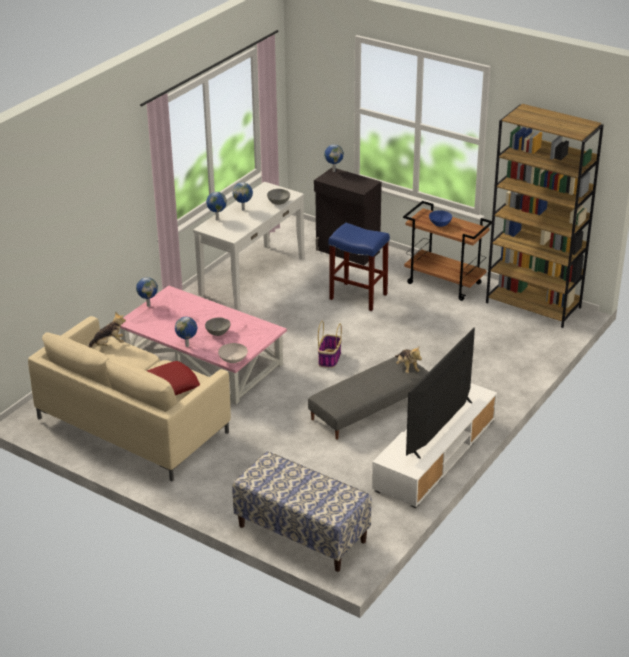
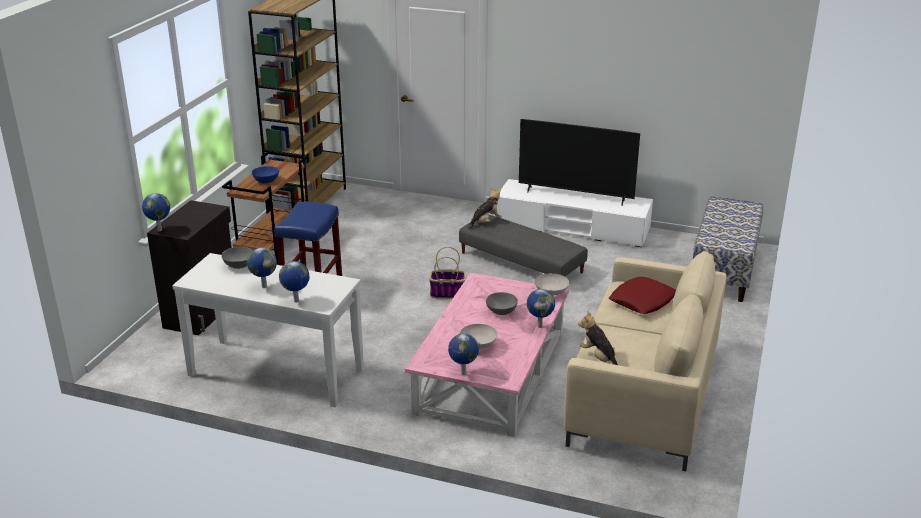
camera: 105 degrees left, 5 degrees down
(177, 316) = (479, 346): none -> white bowl

